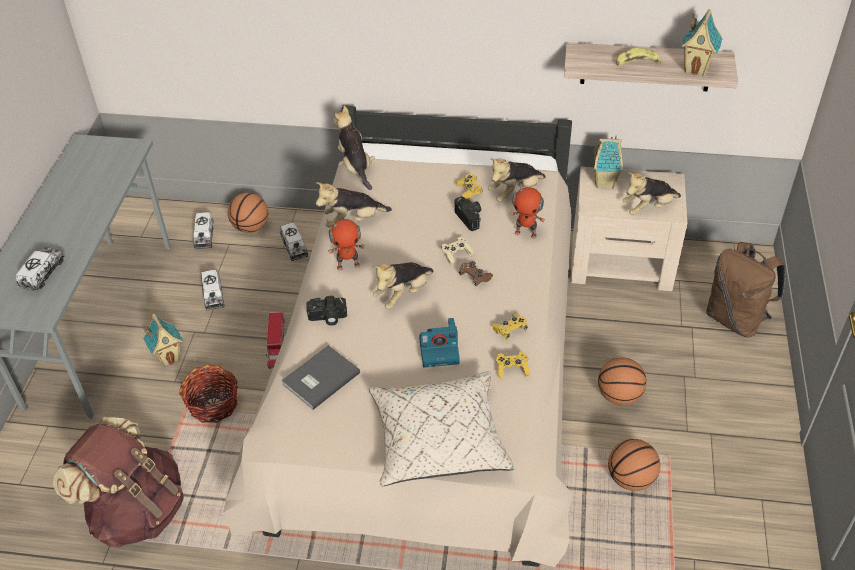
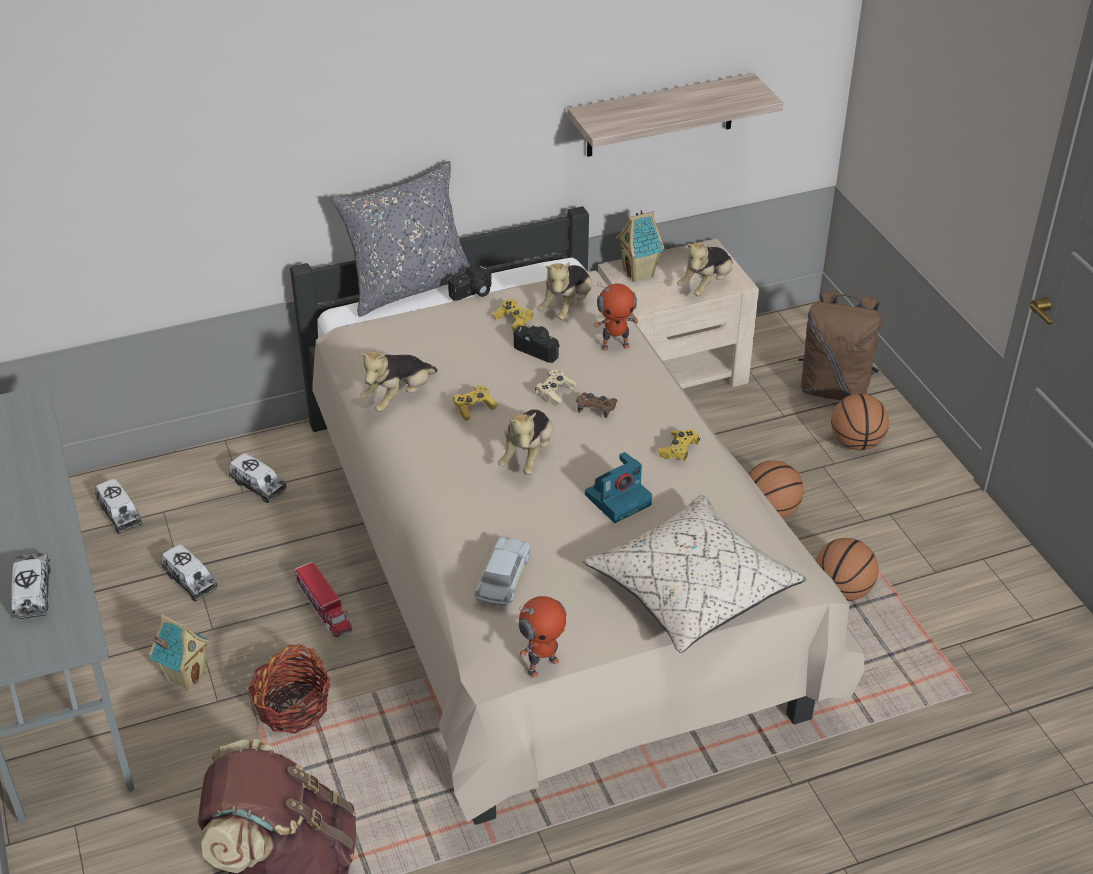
camera: 30 degrees left, 5 degrees down
(251, 227) = (178, 482): basketball -> basketball (856, 443)
(319, 378) = (503, 579): grey book -> white toy car
(327, 318) = (458, 513): camera -> camera (472, 293)
(348, 265) = (435, 447): toy robot -> toy robot (542, 665)
(355, 167) = (351, 337): plush toy -> none
(420, 143) = (408, 287): none -> grey pillow
(512, 369) = (712, 489): yellow game controller -> yellow game controller (474, 408)
(636, 63) = (663, 110): banana -> none
(697, 68) = (731, 99): toy house -> none

